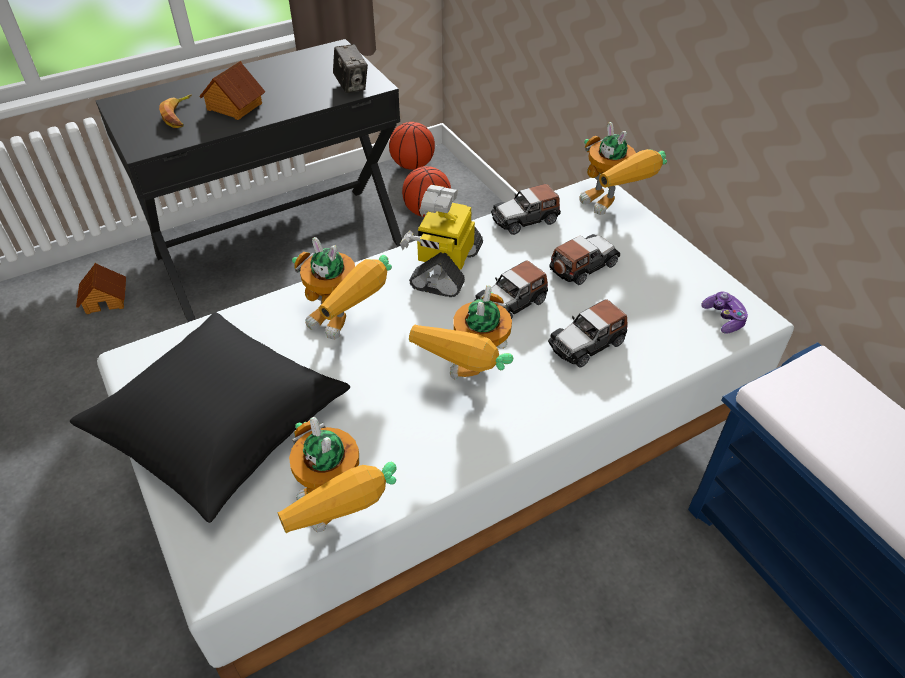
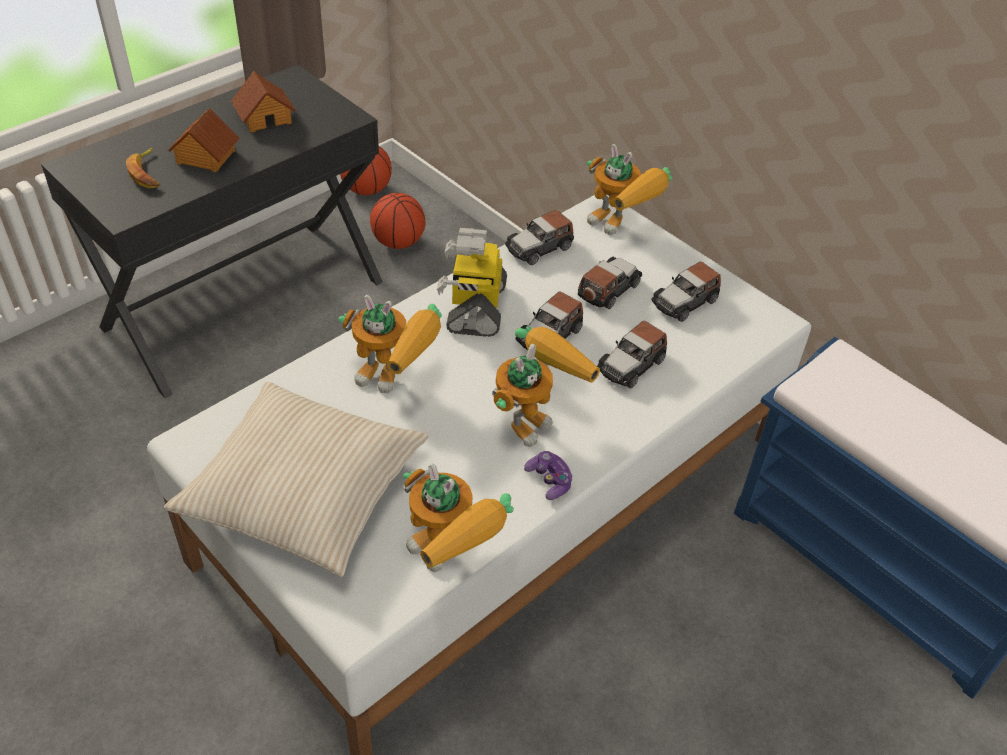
camera: 15 degrees left, 0 degrees up
(106, 299) = (58, 386): toy house -> toy house (265, 117)
(219, 423) = (303, 490): black pillow -> beige pillow
(351, 86) = (326, 121): camera -> none
(471, 382) = (534, 416): toy robot -> toy robot turned 150 degrees counterclockwise
(660, 287) = (685, 301): none -> toy car
(723, 318) = (749, 325): game controller -> game controller (549, 480)

